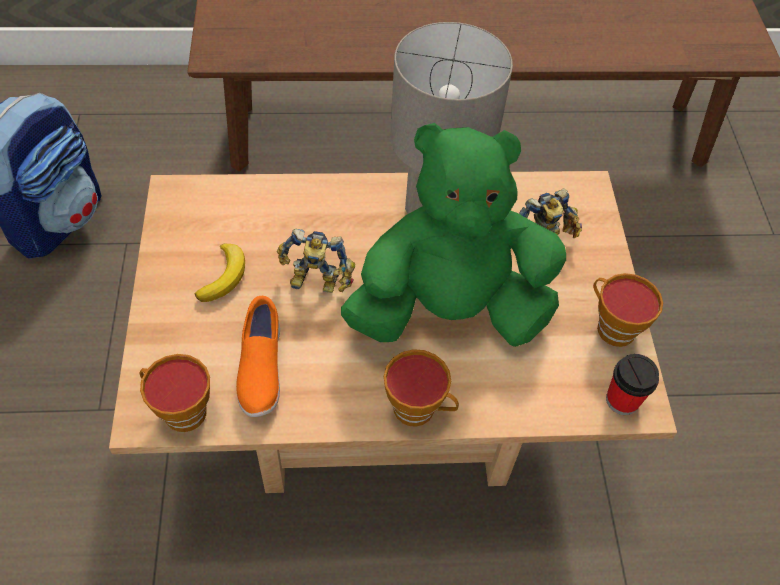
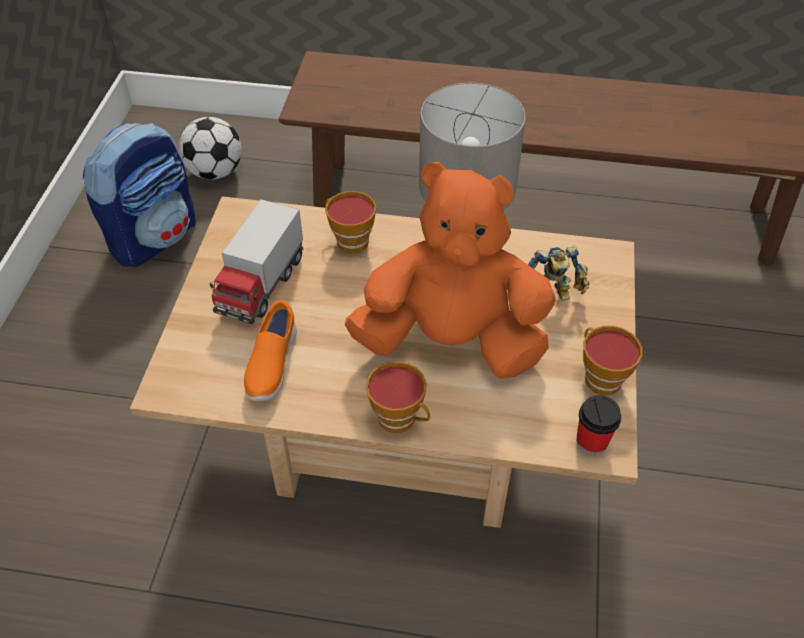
camera: 15 degrees right, 5 degrees down
(109, 134) = (215, 172): none -> football
(180, 411) = (195, 388): cup -> cup (349, 240)
(224, 276) = (261, 285): banana -> toy truck
(315, 283) = (338, 302): toy robot -> none
(450, 310) = (452, 341): green plush toy -> orange plush toy

